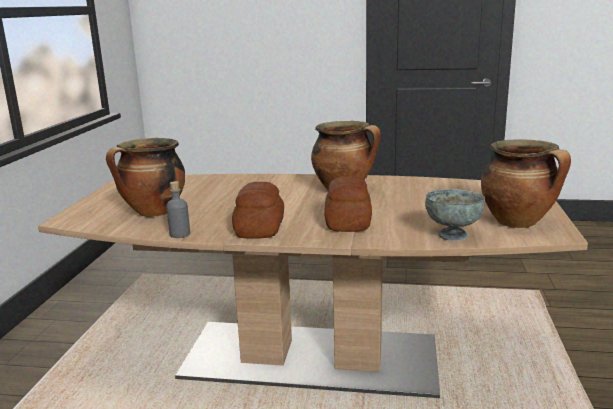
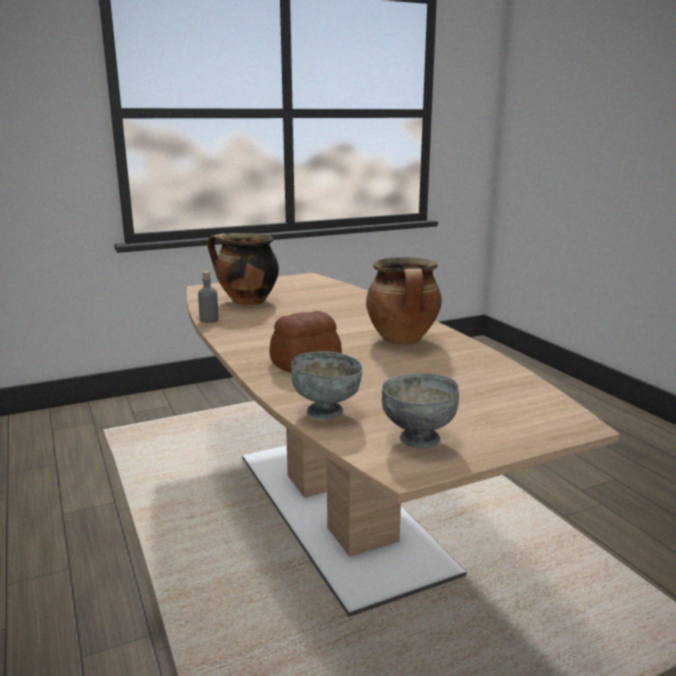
camera: 55 degrees right, 0 degrees up
(258, 229) = (248, 338): bread -> none
(519, 222) = (418, 439): cooking pot -> grey bowl

